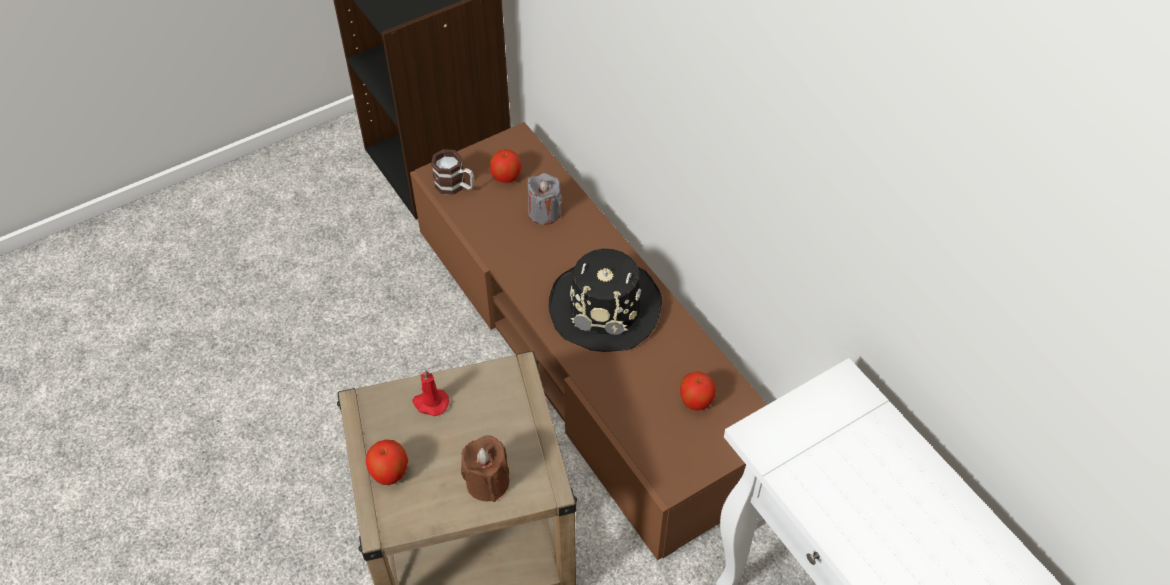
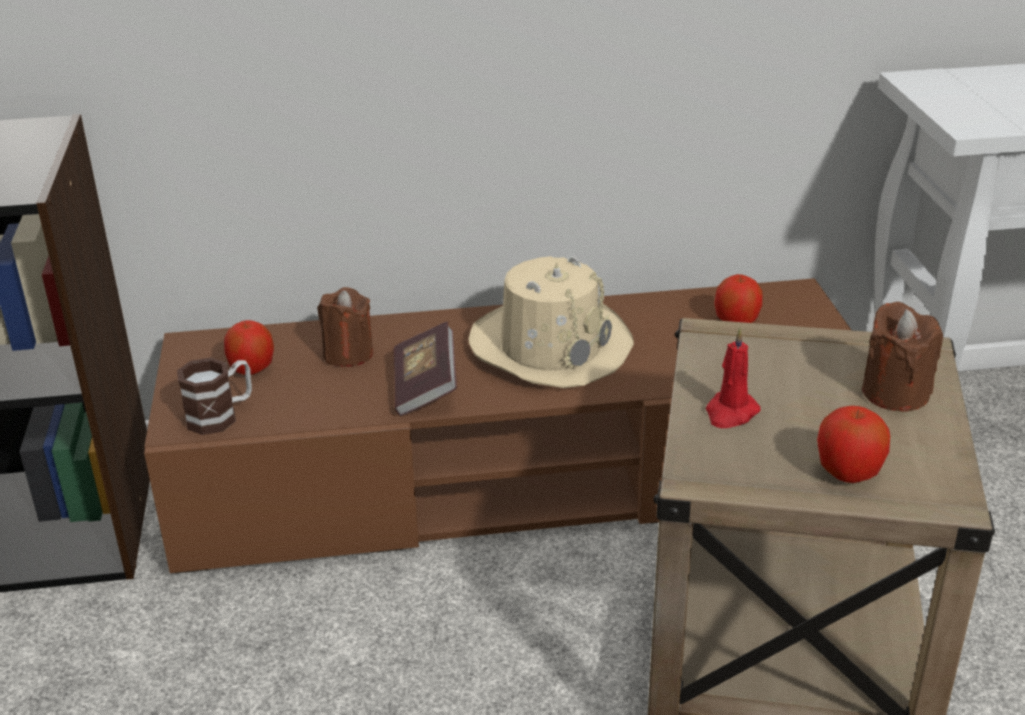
camera: 65 degrees left, 20 degrees down
(527, 262) = (425, 387): none -> book
(544, 212) = (348, 354): grey candle -> brown candle
(606, 307) = (550, 346): black hat -> beige hat

